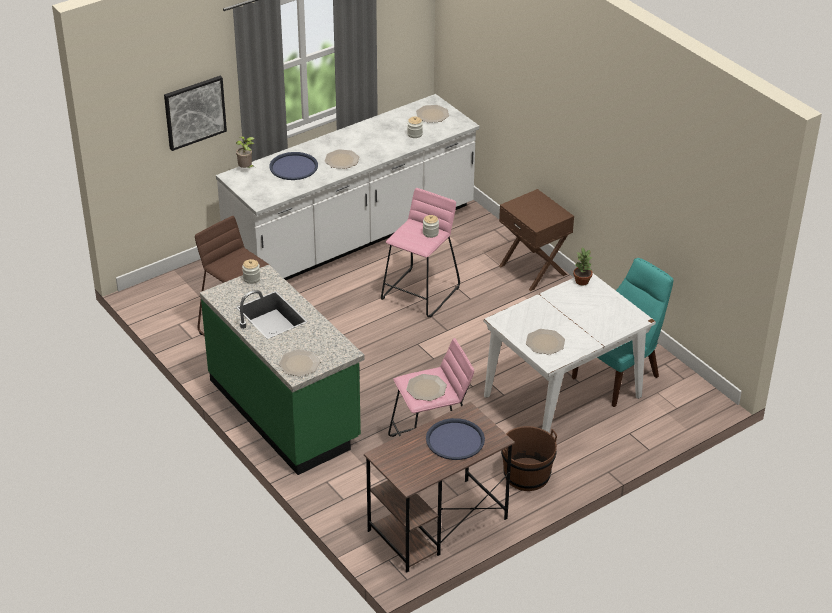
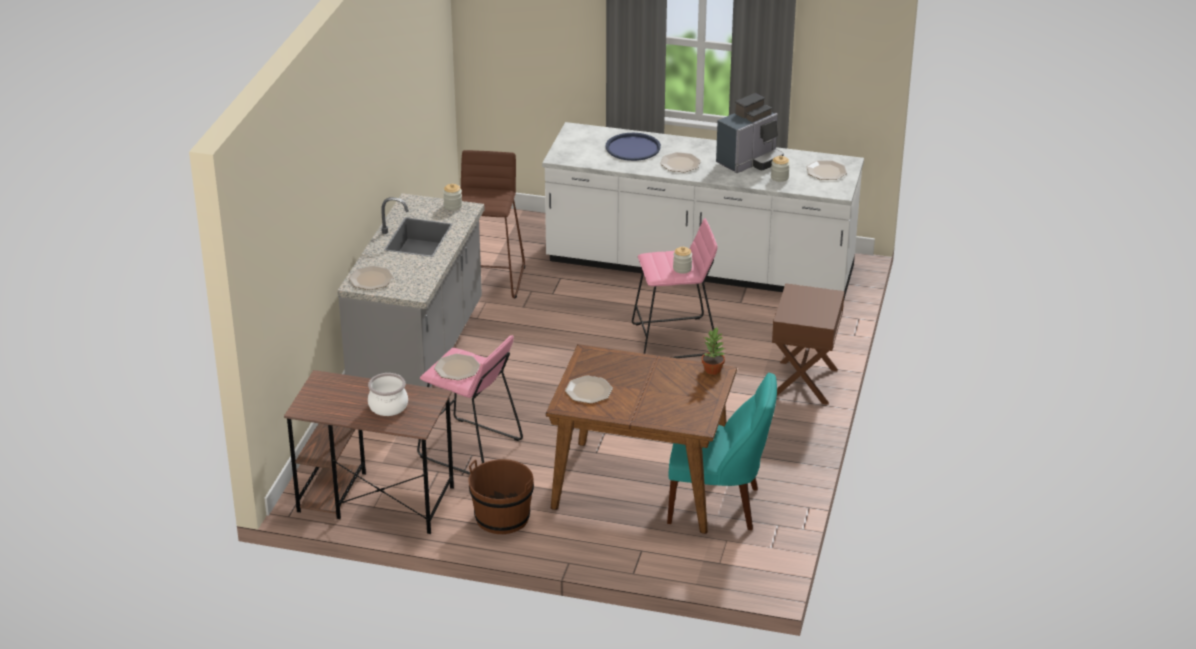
camera: 50 degrees right, 5 degrees down
(194, 112) = (563, 46): picture -> none
(246, 169) = (595, 130): potted plant -> none
(285, 411) = (419, 352): green counter -> grey counter
(379, 134) = (750, 161): none -> coffee machine
(455, 440) = (387, 406): blue tray -> cooking pot
(563, 395) = (642, 486): white dining table -> brown dining table

